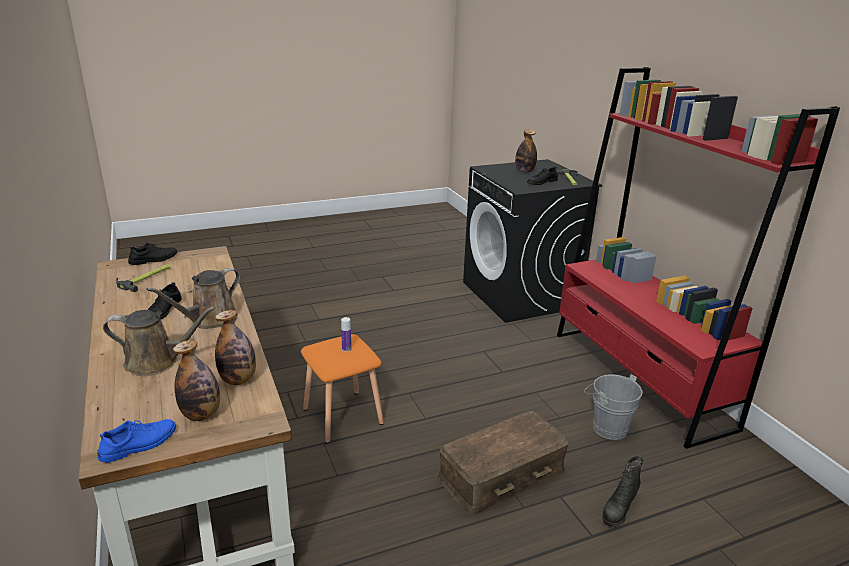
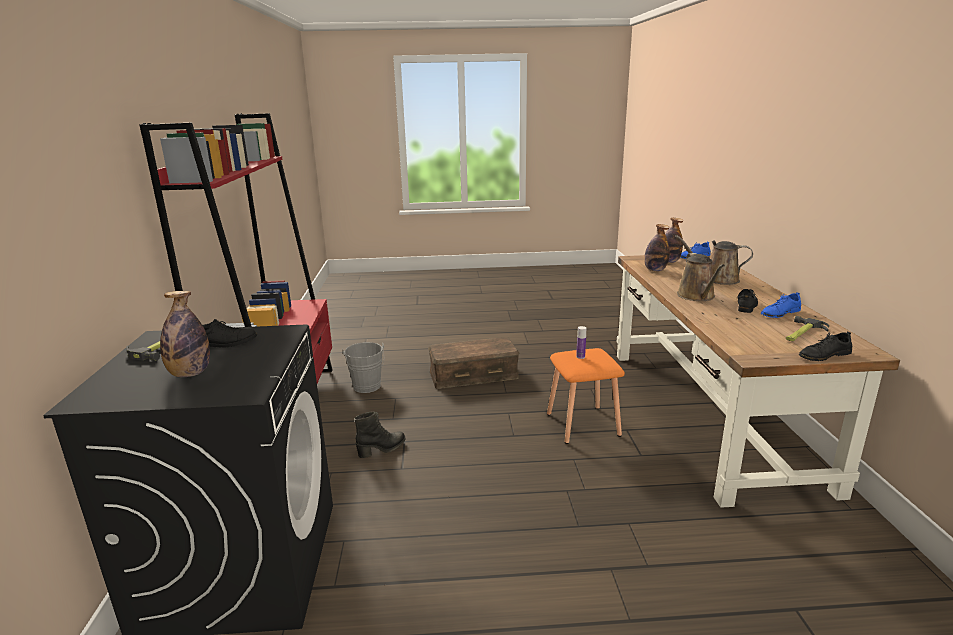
camera: 160 degrees left, 5 degrees down
(138, 302) = (780, 313): none -> blue shoe
(210, 320) = (697, 296): brown watering can -> brown watering can turned 120 degrees clockwise
(618, 510) = (418, 353): black boot -> black boot (382, 449)

